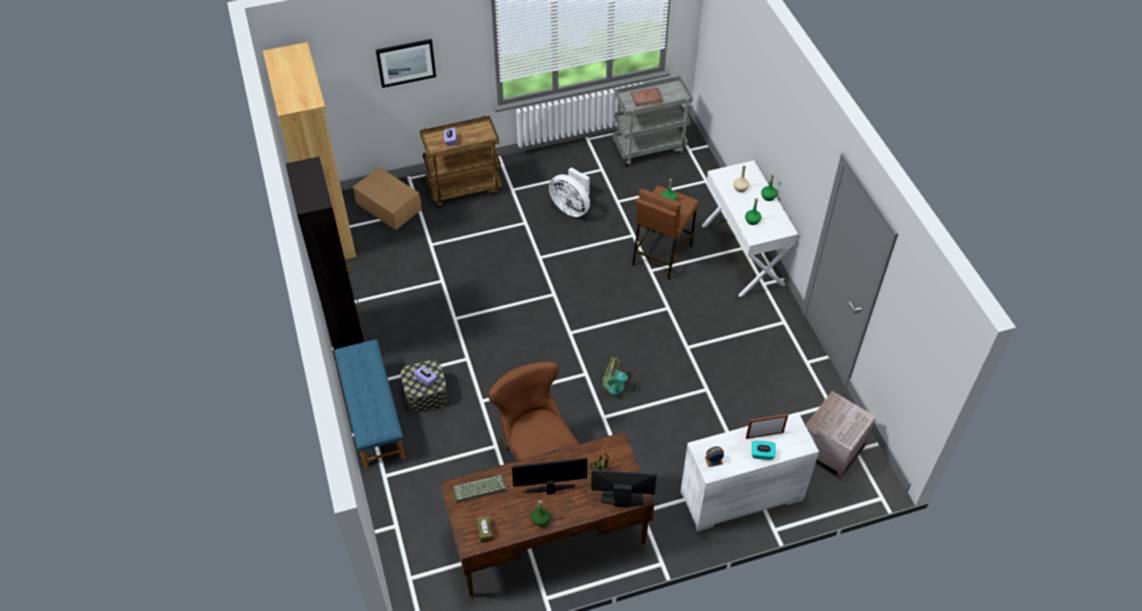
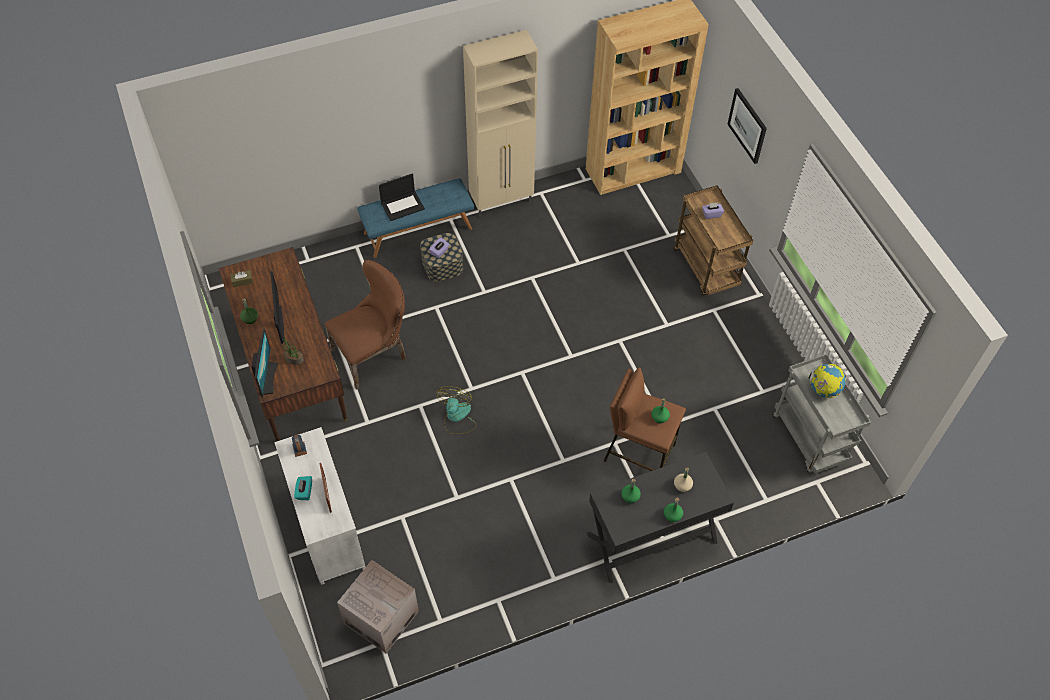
camera: 85 degrees right, 5 degrees up
(347, 338) = (502, 202): black cabinet -> beige cabinet
(367, 400) = (402, 205): none -> laptop
(388, 206) = (670, 210): cardboard box -> none
(479, 489) = (283, 273): keyboard -> none
(571, 207) = (696, 365): white fan -> none
(646, 98) = (823, 390): brown book -> globe
(743, 254) = (652, 538): white desk -> black desk

